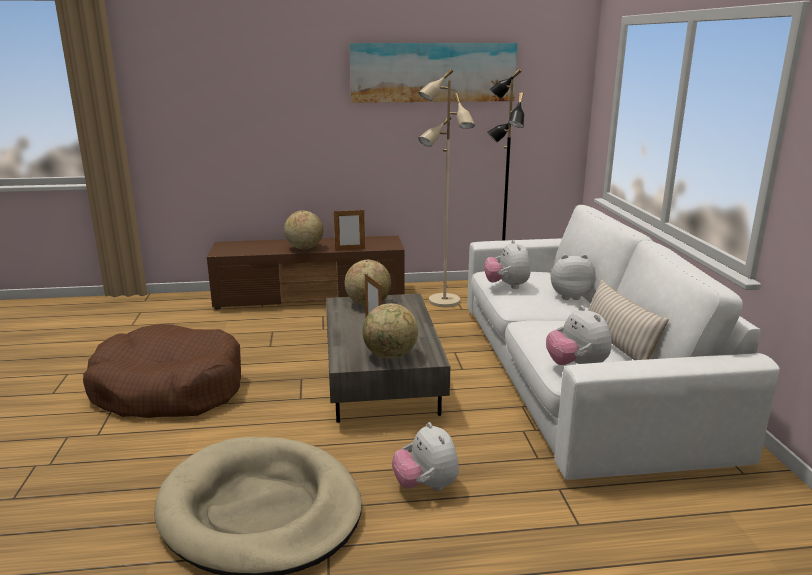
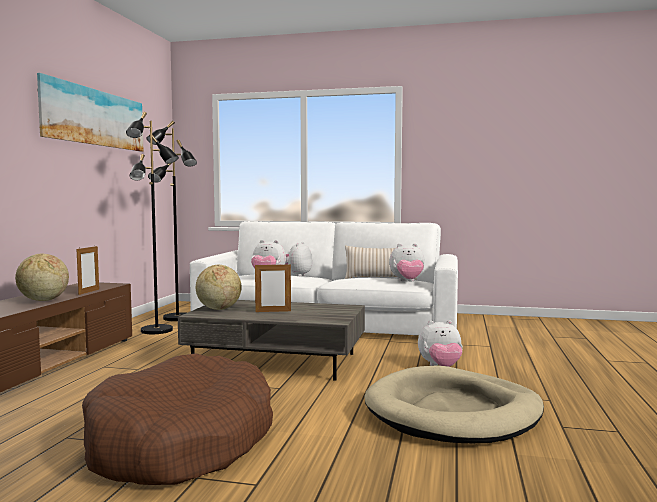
camera: 70 degrees left, 15 degrees down
(390, 356) = (334, 312): globe -> none
(443, 301) = (157, 331): beige floor lamp -> black floor lamp

